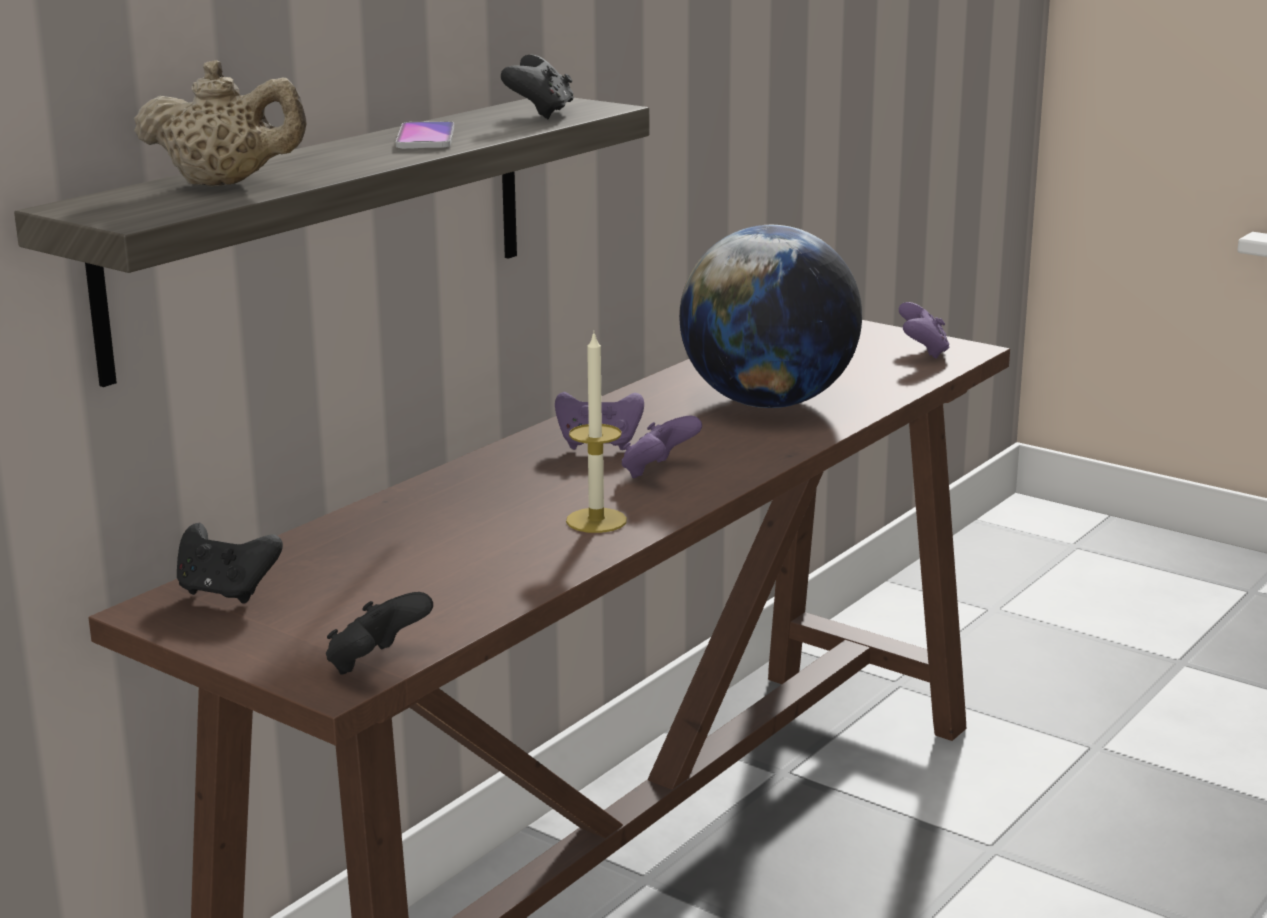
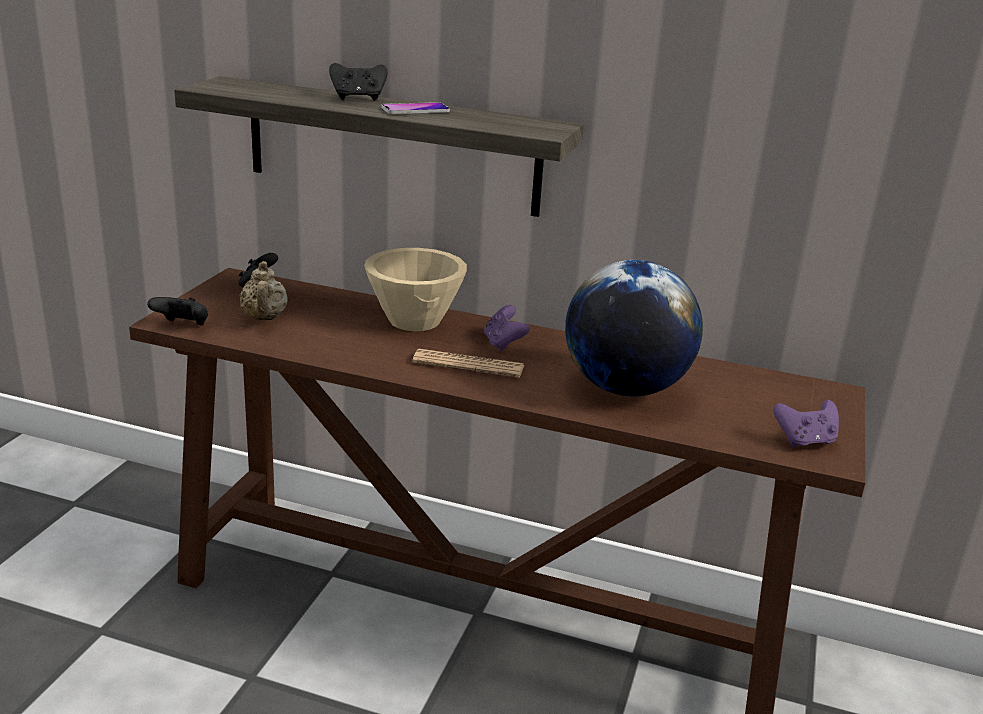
camera: 70 degrees right, 5 degrees up
(226, 184) = (280, 92): beige teapot -> beige teapot (264, 318)
(478, 489) = (413, 321): none -> beige bowl
(540, 114) = (507, 124): black game controller -> black game controller (358, 98)
(596, 520) = (382, 355): candle -> none
(658, 472) = (468, 365): purple game controller -> newspaper

